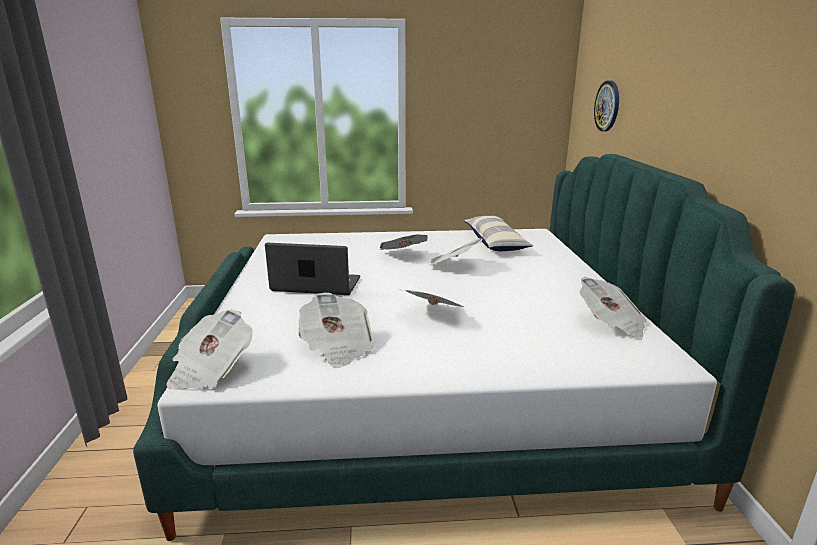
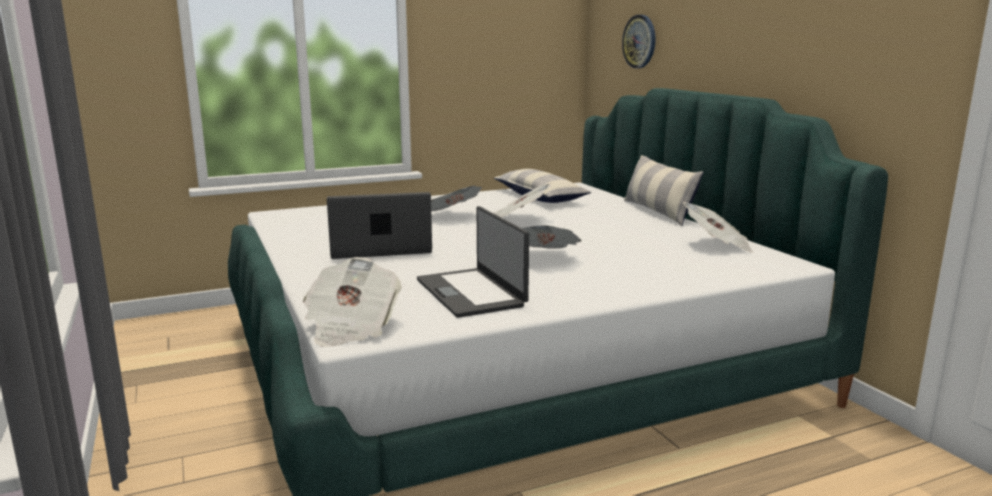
camera: 20 degrees left, 5 degrees down
(337, 347) = (471, 292): newspaper -> laptop
(587, 273) = (658, 212): none -> pillow

